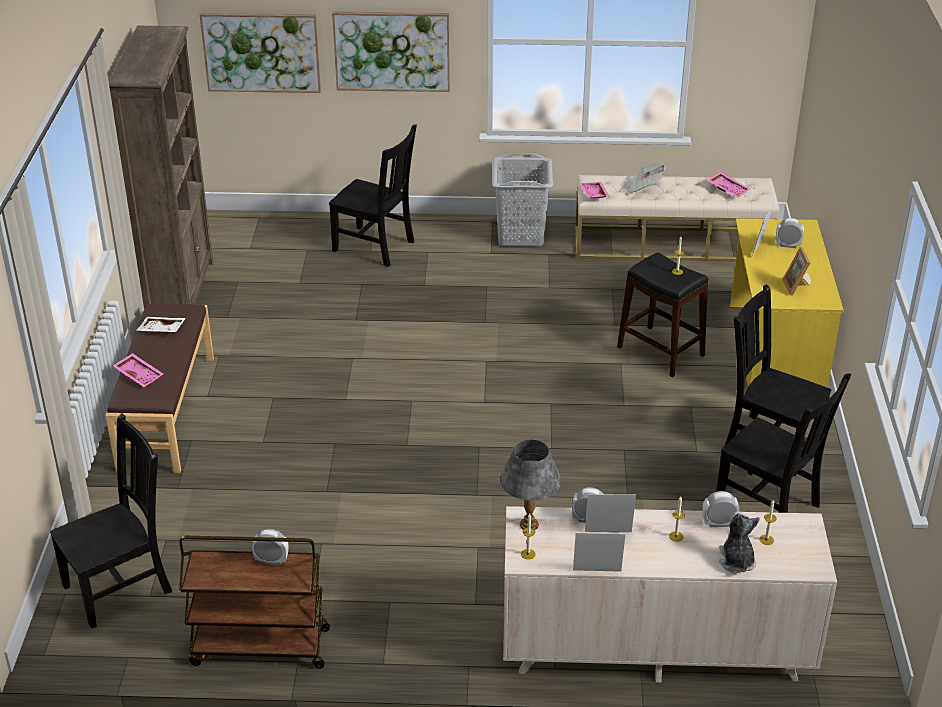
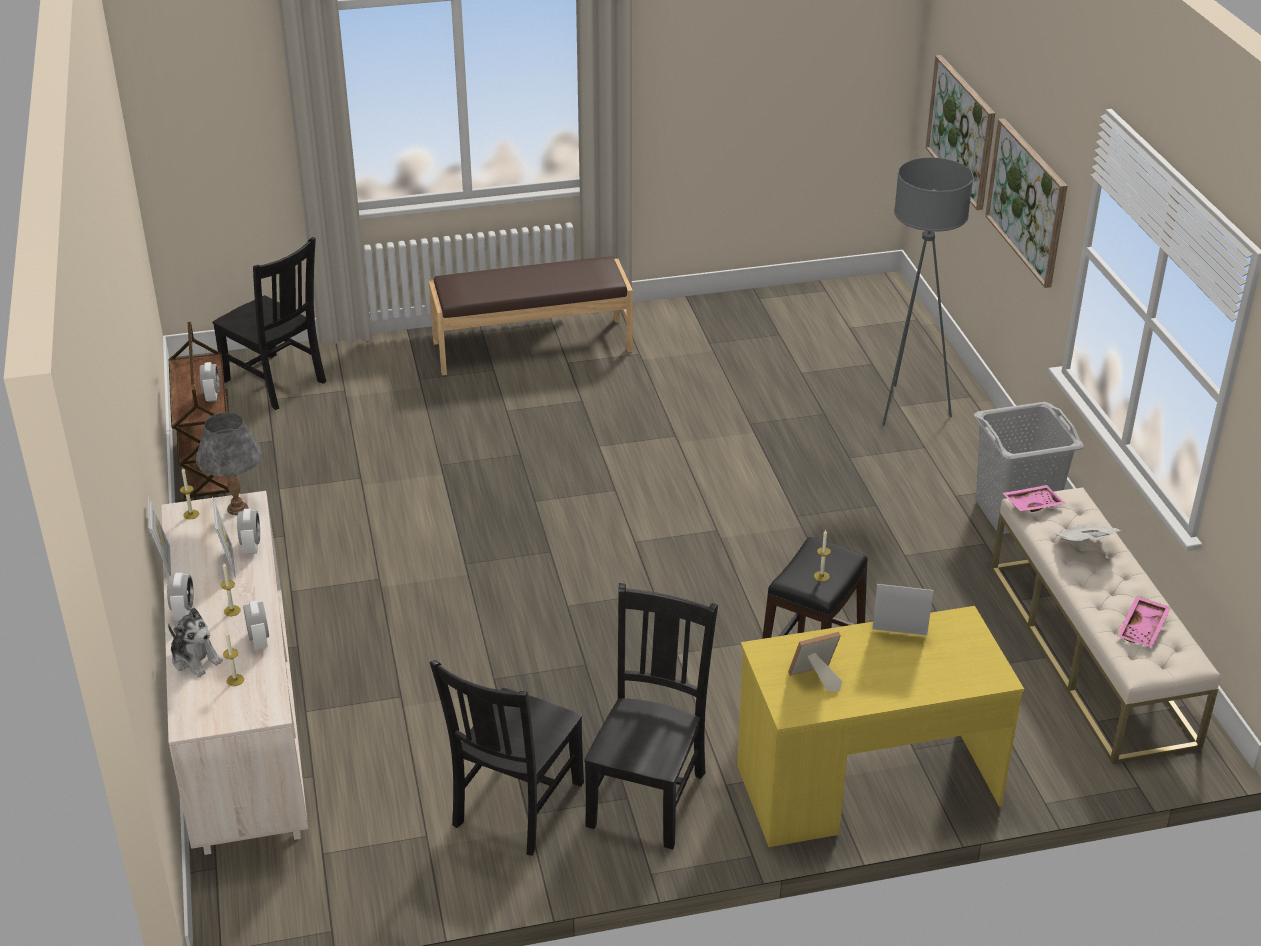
camera: 75 degrees right, 0 degrees up
(139, 375) = (489, 279): pink tray -> none
(161, 330) = (568, 273): white tray -> none
(180, 291) = (740, 306): brown bookcase -> none
(376, 247) = (909, 408): black chair -> grey floor lamp
(736, 561) = (195, 659): plush toy -> plush toy turned 60 degrees clockwise
(788, 245) = (927, 662): alarm clock -> alarm clock (184, 612)

